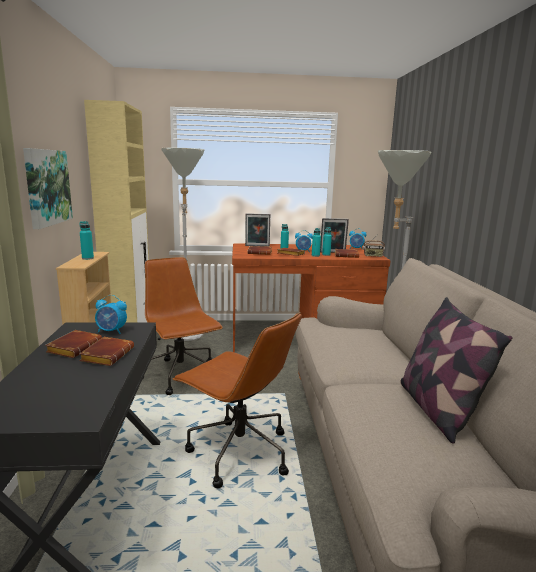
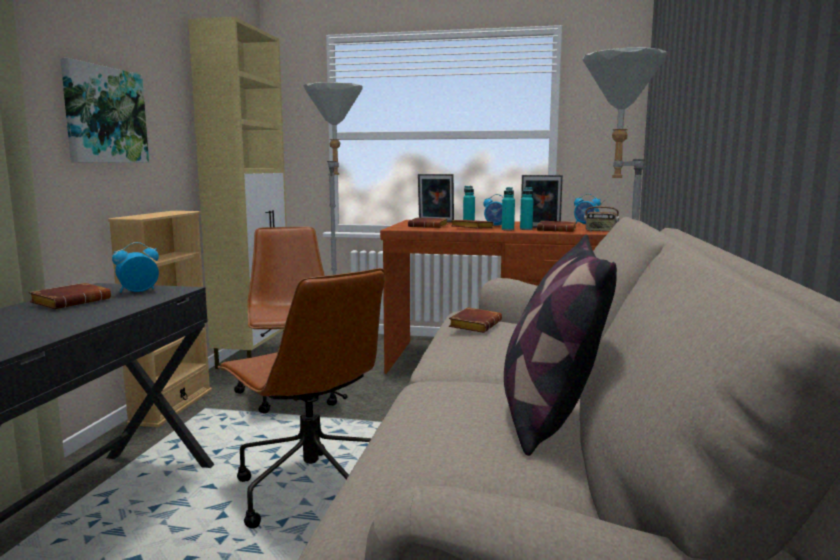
camera: 15 degrees right, 5 degrees down
(87, 258) = (161, 213): turquoise bottle -> none
(107, 355) = (99, 309): brown book -> brown book (474, 325)
(111, 331) = (137, 291): alarm clock -> alarm clock turned 120 degrees clockwise

